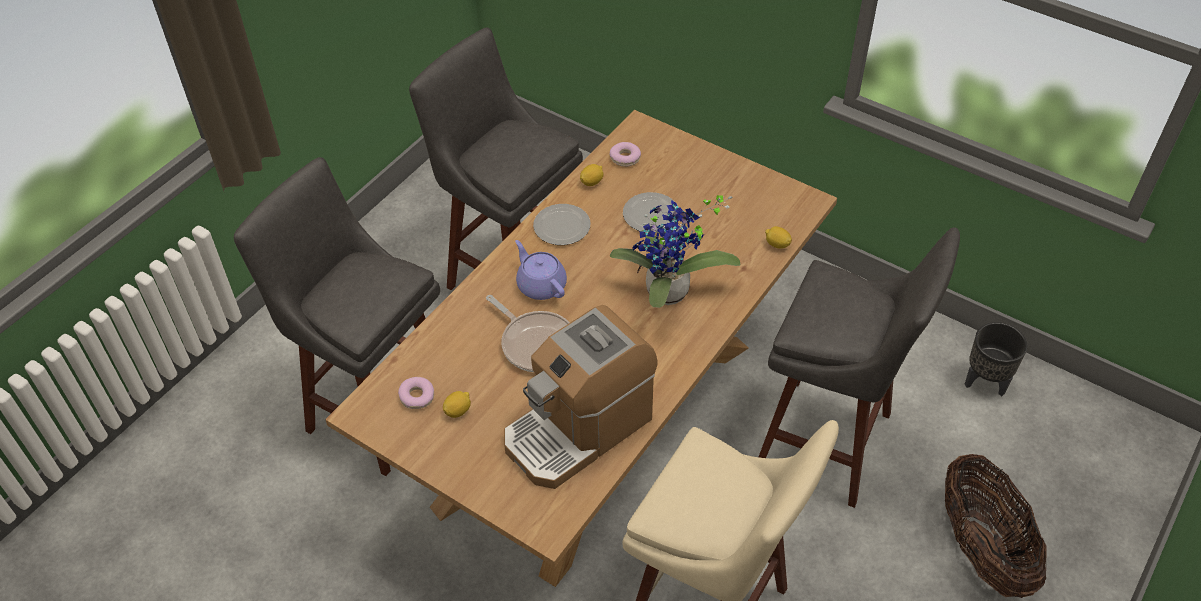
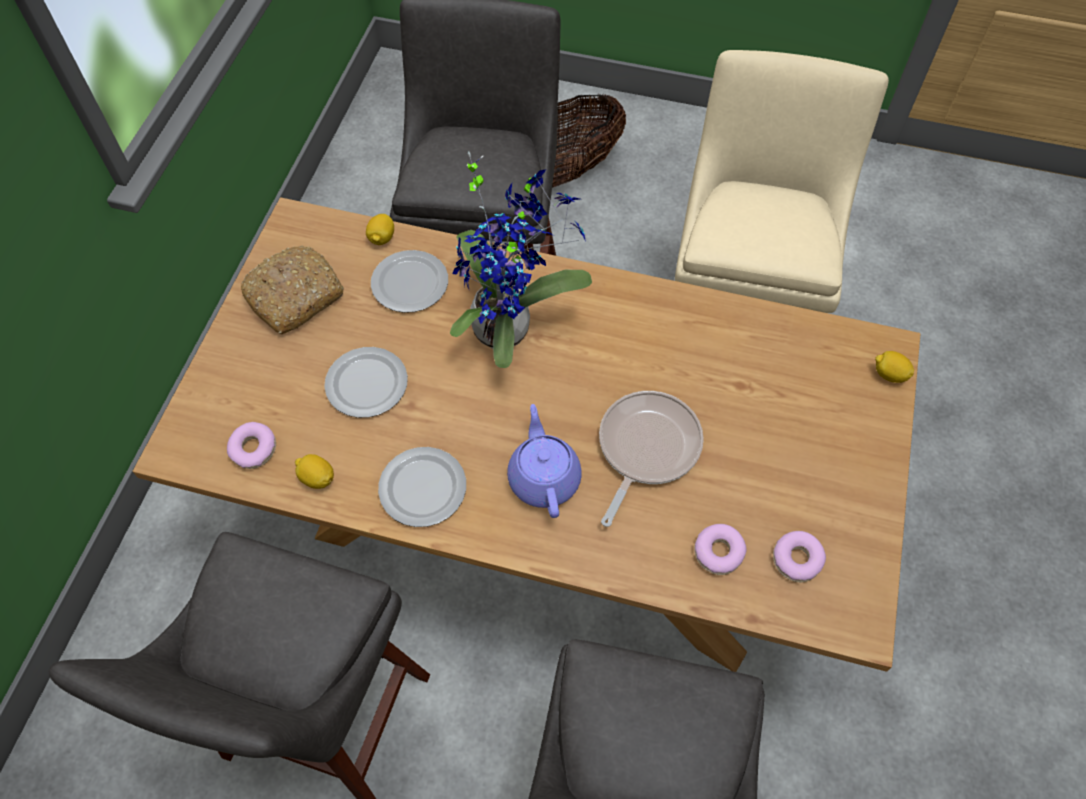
camera: 110 degrees left, 10 degrees up
(444, 357) = (718, 552): none -> donut
(458, 410) = (791, 500): lemon -> lemon (889, 374)
(541, 285) = (544, 477): purple teapot -> purple teapot turned 135 degrees clockwise
(578, 429) = (749, 361): coffee machine -> none
(727, 252) = (411, 284): none -> plate
(739, 192) = (295, 295): none -> bread
(985, 382) = (368, 188): black planter -> none

